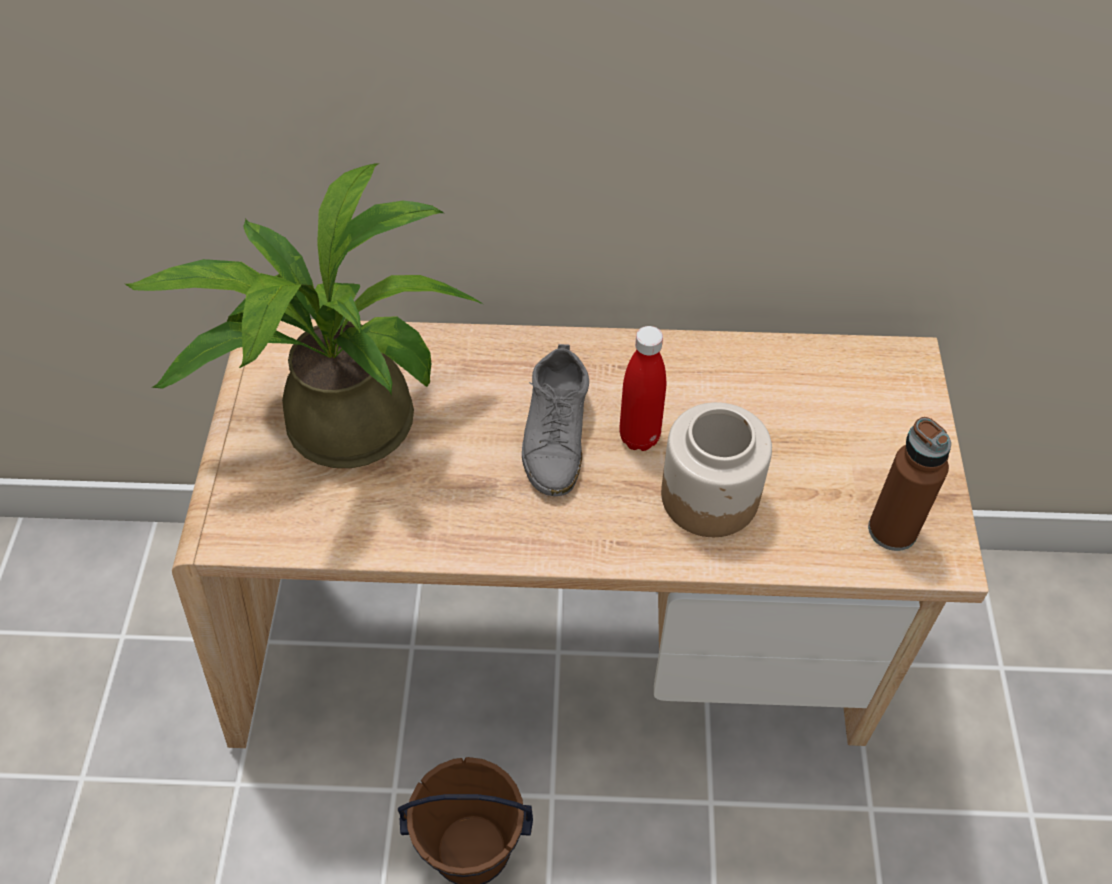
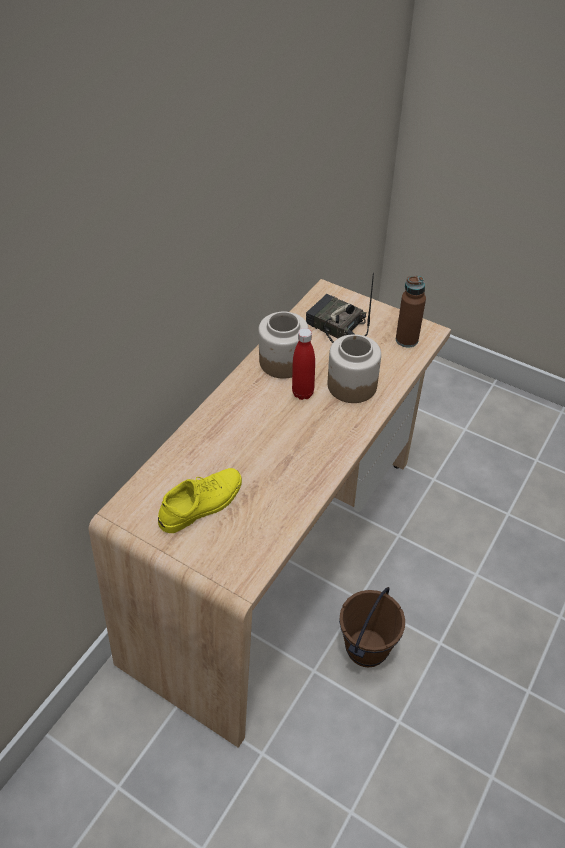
camera: 60 degrees left, 5 degrees down
(335, 419) = (201, 504): potted plant -> yellow shoe
(556, 433) = (278, 421): grey shoe -> none
(688, 379) = (282, 362): none -> jar
(829, 411) = (335, 327): none -> radio

